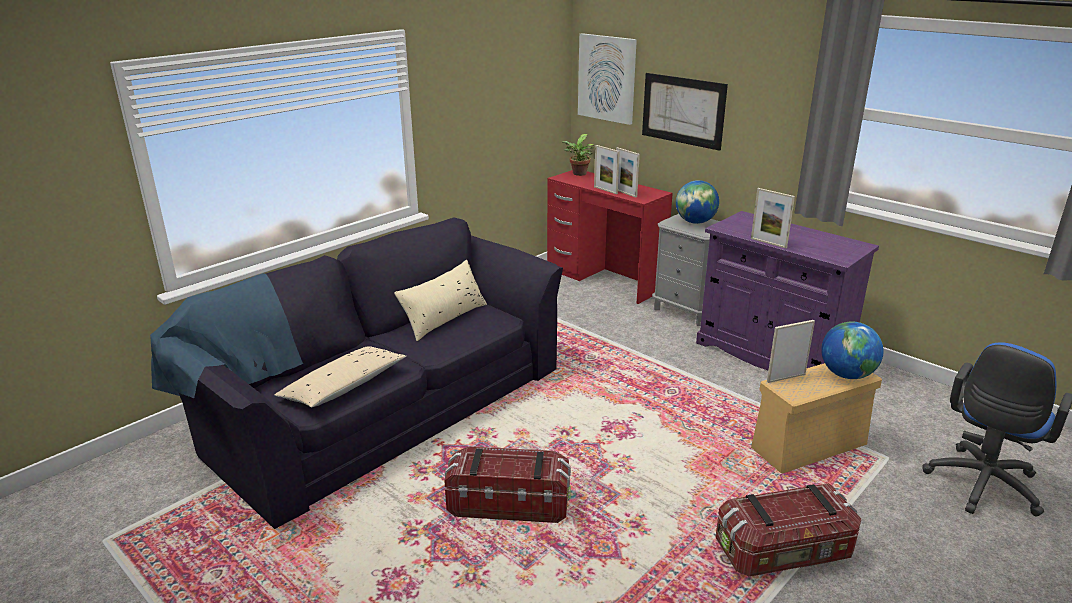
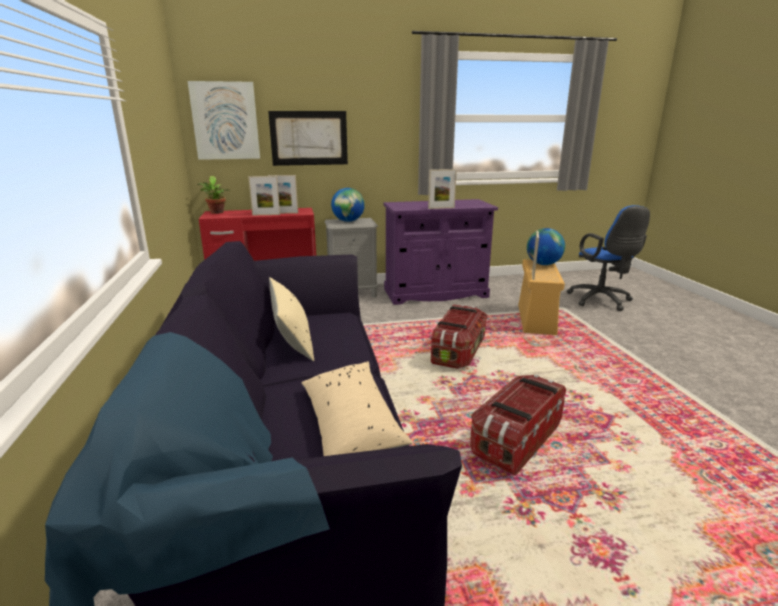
camera: 55 degrees left, 5 degrees down
(784, 553) = (632, 363): storage box -> storage box (458, 352)

